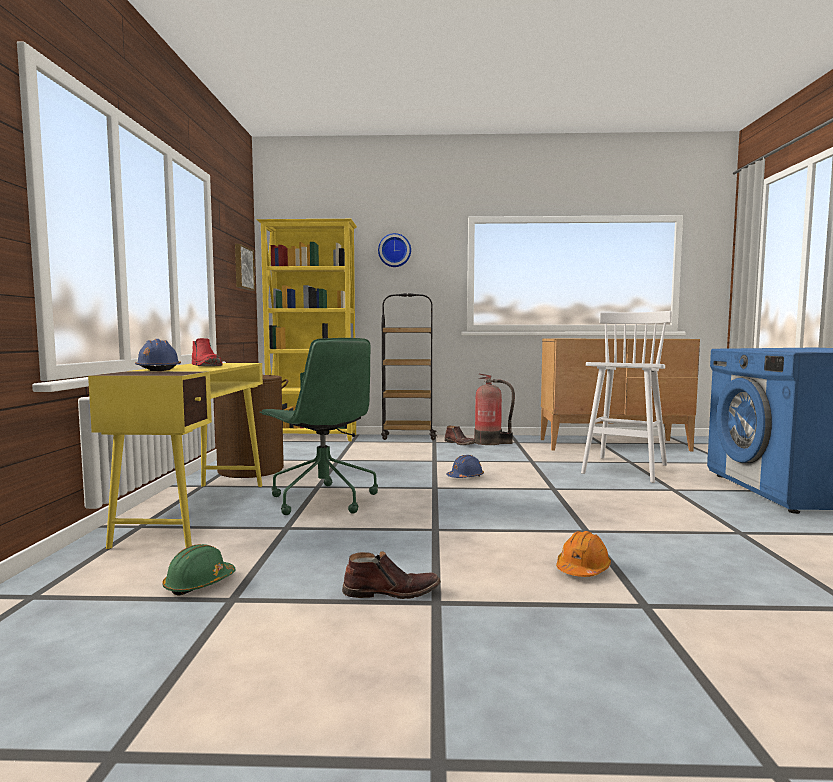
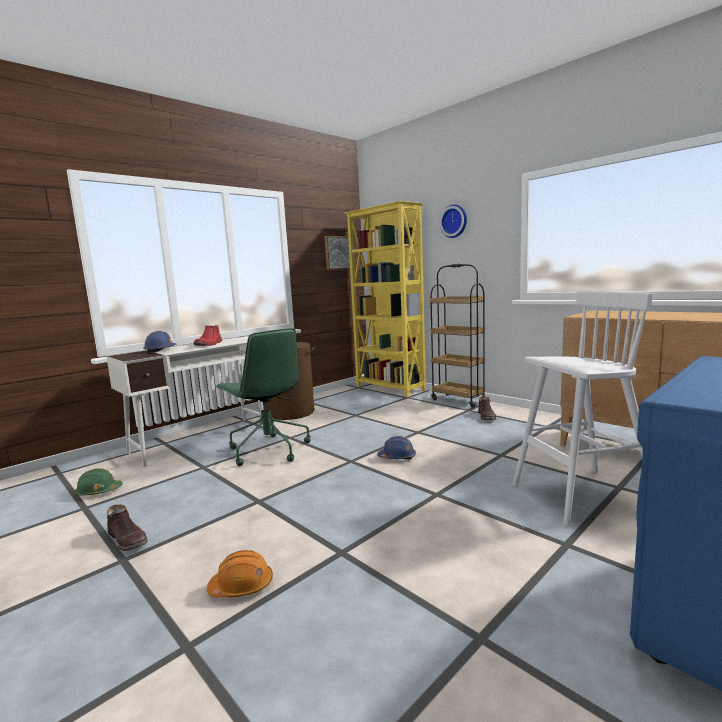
camera: 45 degrees right, 5 degrees up
(197, 511) = (201, 440): yellow desk -> white desk
(321, 499) = (267, 449): green office chair -> green office chair turned 45 degrees counterclockwise
(490, 442) = (518, 421): fire extinguisher -> none

